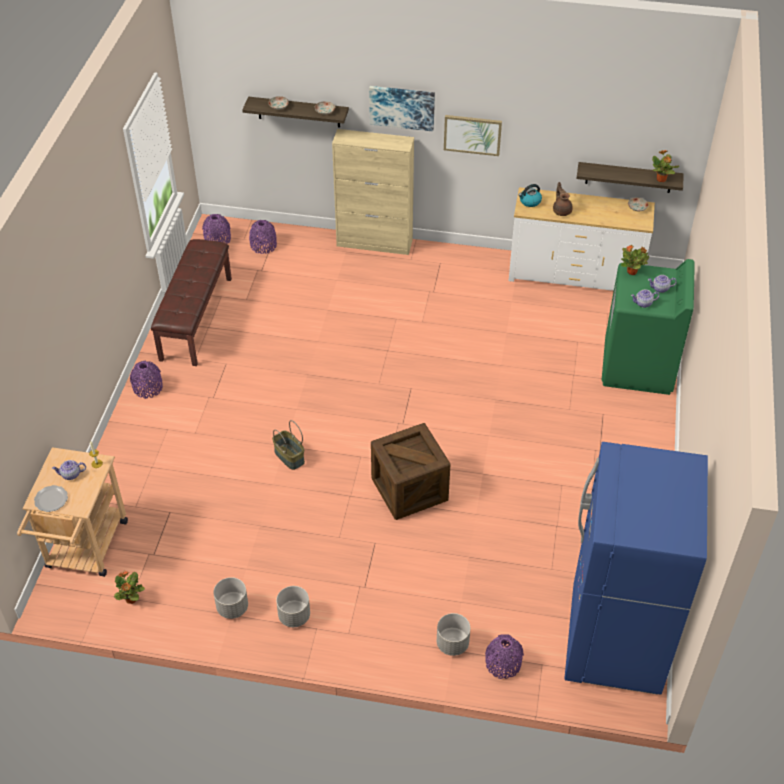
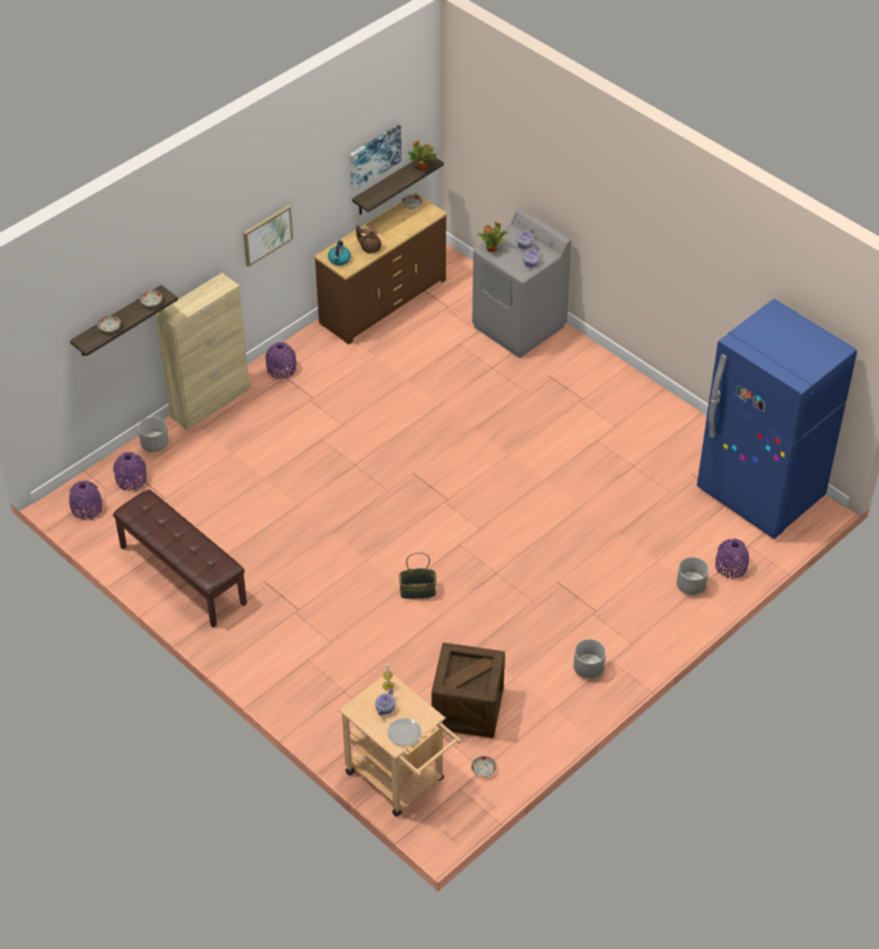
camera: 55 degrees left, 0 degrees up
(131, 599) = (483, 770): potted plant -> plate
(148, 388) = (241, 651): purple vase -> purple vase (281, 369)
(232, 607) = (547, 705): grey planter -> grey planter (154, 445)
(402, 107) = (206, 251): picture -> picture (374, 156)
(409, 489) = (521, 532): crate -> crate (467, 708)
(574, 275) = (382, 301): white dresser -> brown dresser
(638, 367) = (519, 326): green washing machine -> grey washing machine

